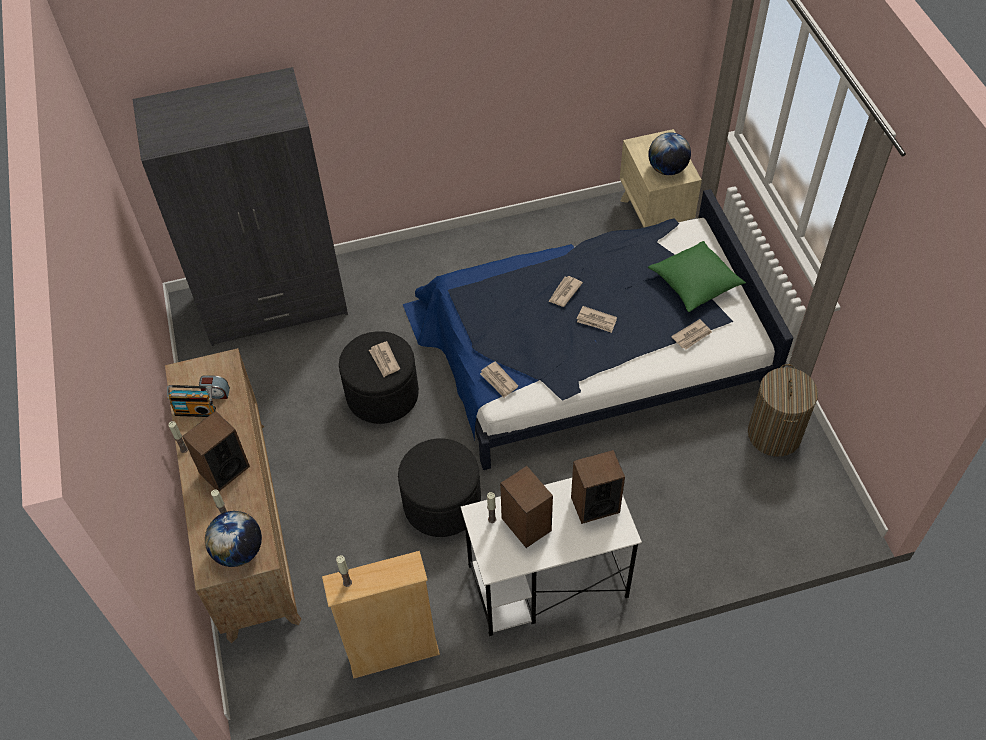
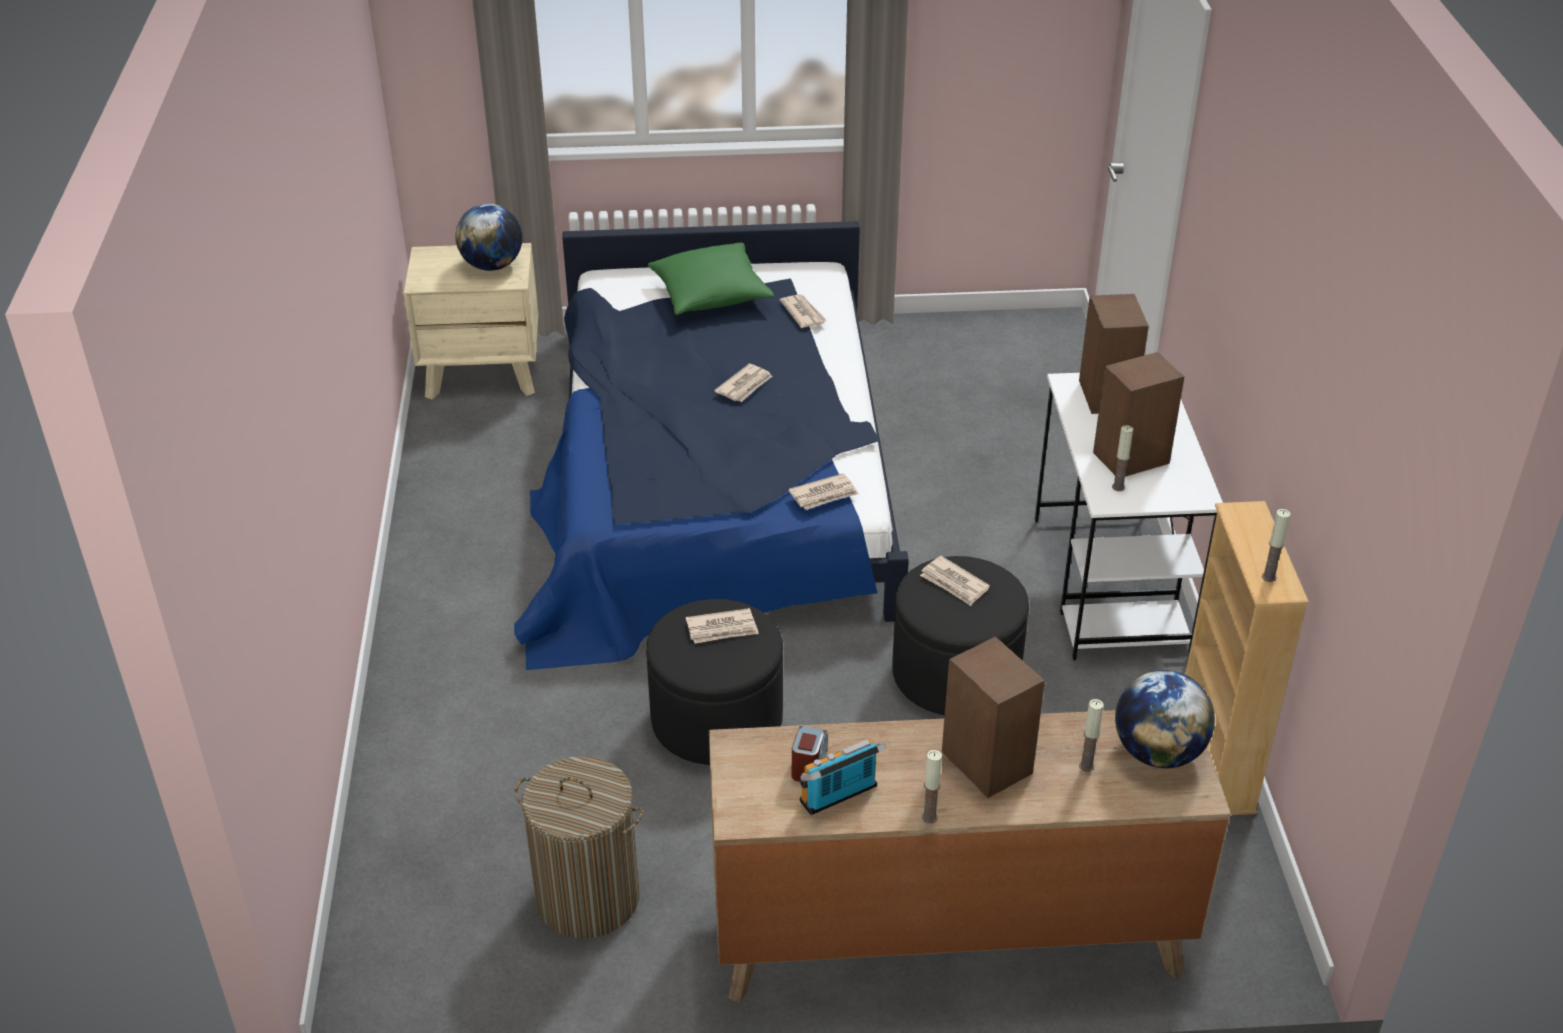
camera: 80 degrees left, 15 degrees down
(196, 410) = (840, 796): radio -> radio turned 135 degrees counterclockwise
(275, 303) = (432, 852): grey wardrobe -> none
(564, 292) = (679, 404): newspaper -> newspaper (954, 583)
(774, 434) = (916, 349): laundry basket -> laundry basket (588, 898)

